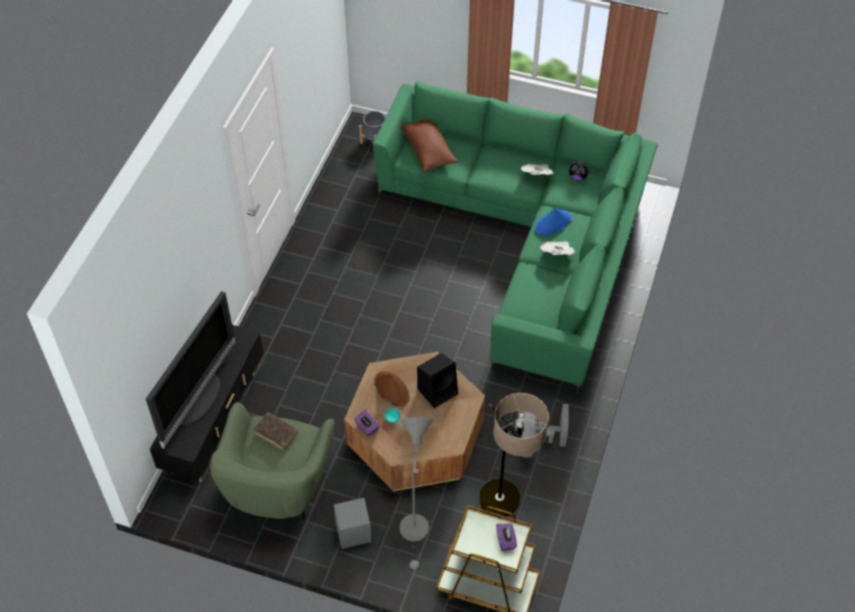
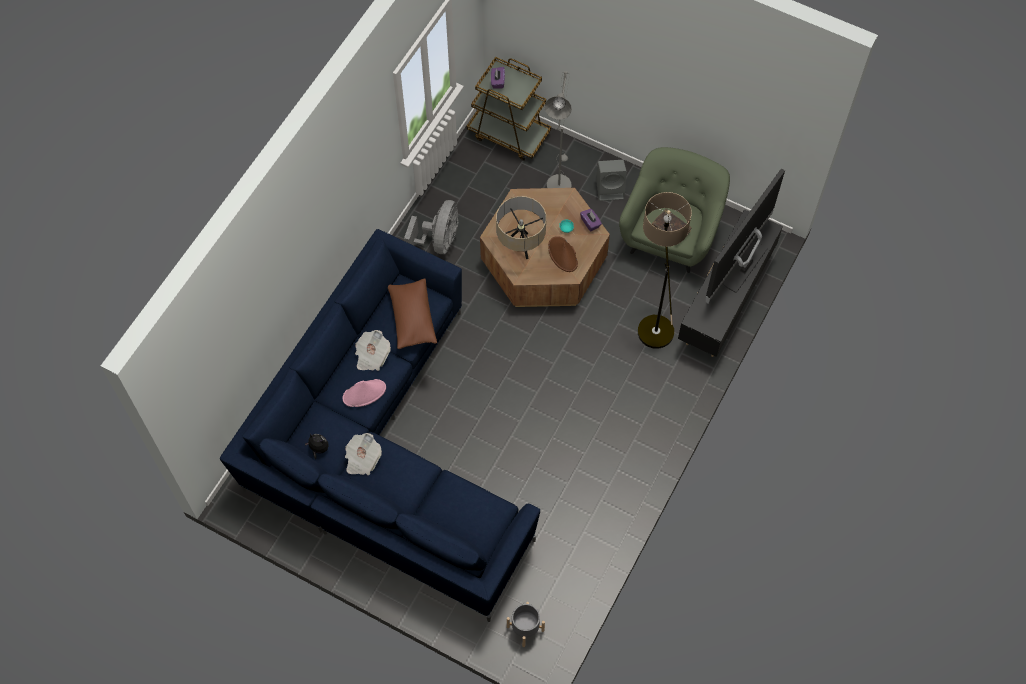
camera: 170 degrees left, 10 degrees up
(428, 151) = (474, 515): brown pillow -> brown pillow (412, 318)
(438, 390) = (520, 247): black speaker -> beige table lamp
(504, 513) = (481, 185): floor lamp -> floor lamp (653, 319)
(528, 242) = (383, 453): green sofa -> blue sofa
(553, 223) = (364, 393): blue hat -> pink hat

